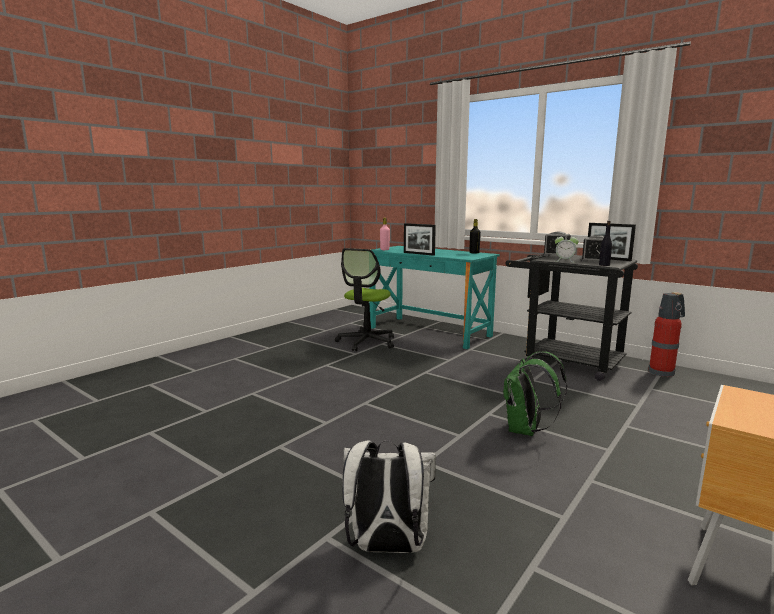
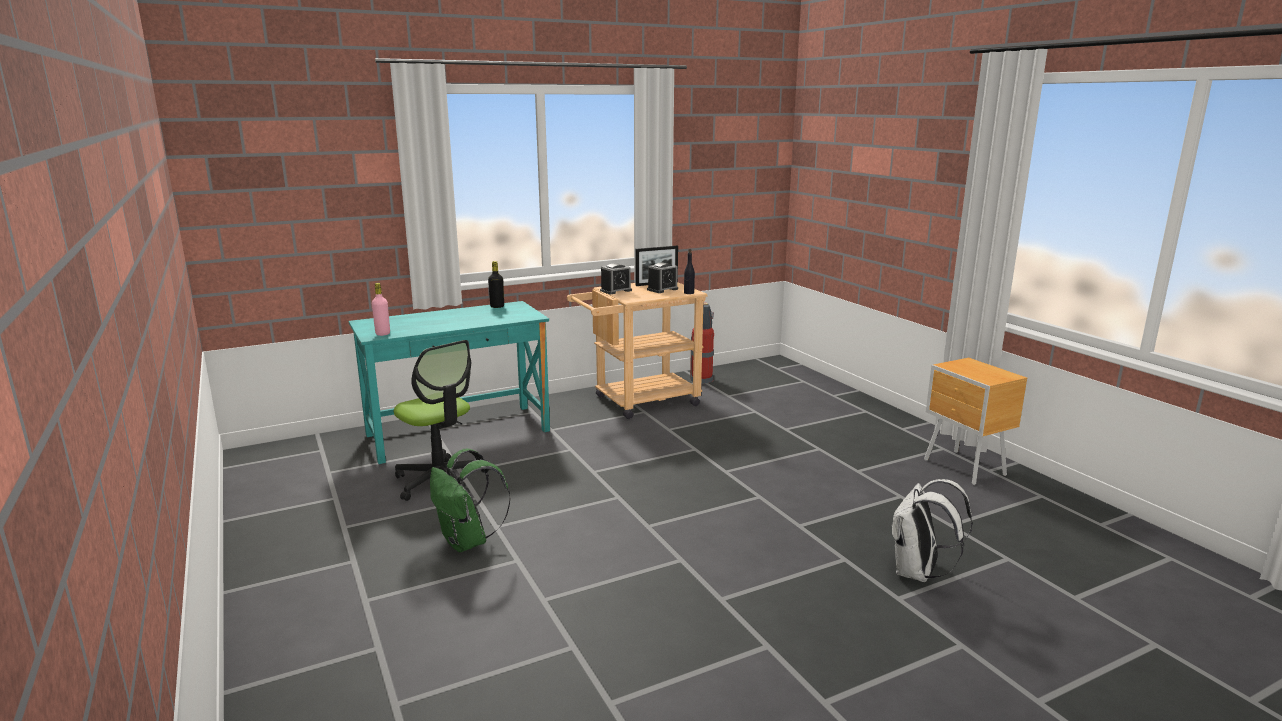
camera: 65 degrees left, 5 degrees up
(418, 254) = (458, 327): picture frame -> none
(526, 430) = (769, 466): green backpack -> green backpack (468, 542)
(563, 361) = (638, 402): black cart -> beige cart
(564, 261) = (650, 296): alarm clock -> none

